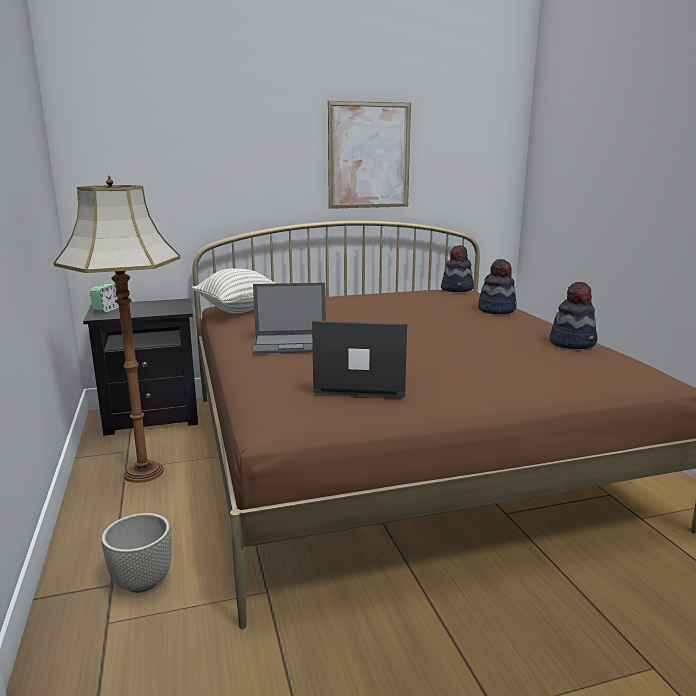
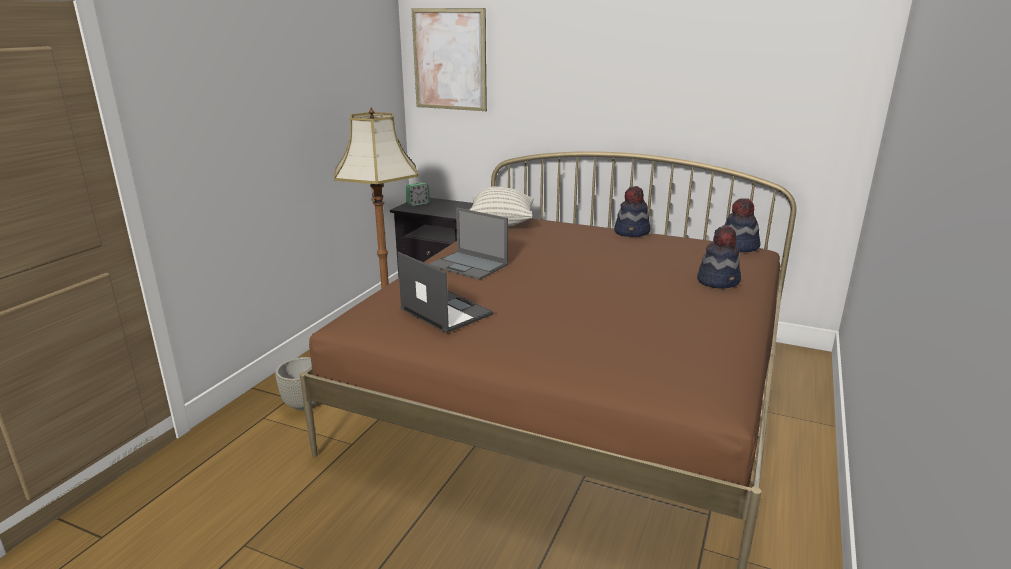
camera: 40 degrees right, 5 degrees up
(369, 156) = (670, 87): picture -> picture (449, 60)
(572, 343) = (703, 338): hat -> hat (632, 232)

